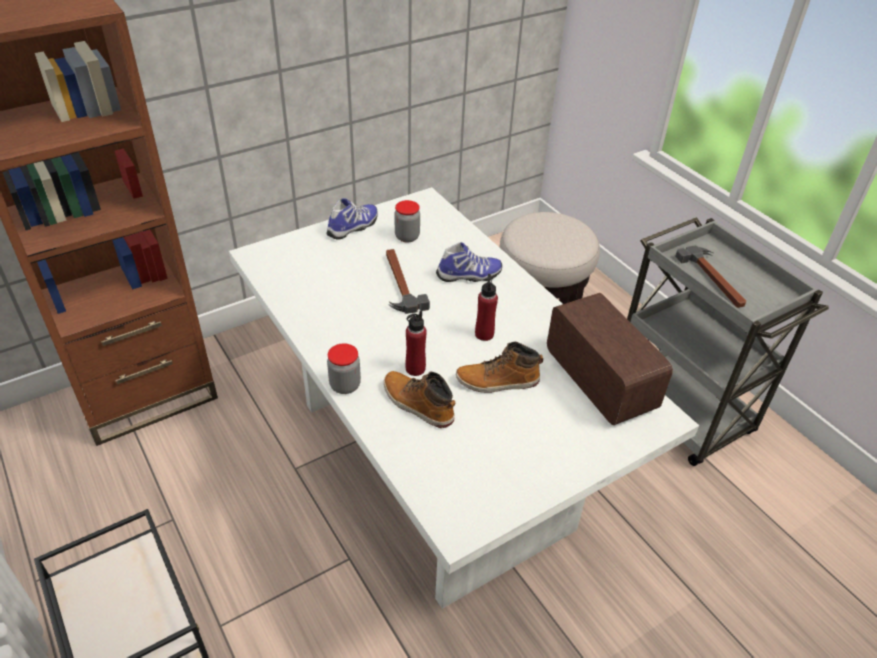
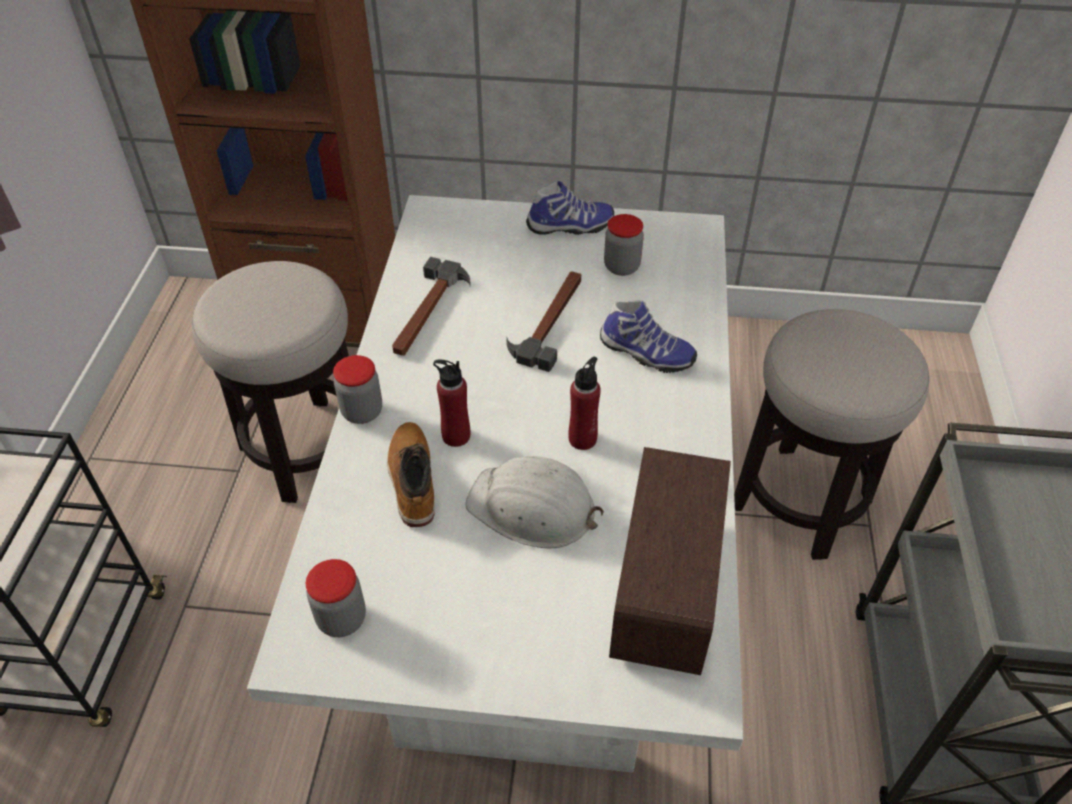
camera: 40 degrees right, 5 degrees up
(211, 478) = (306, 450): none -> stool
(461, 496) = (342, 619): none -> jar
(497, 381) = (533, 508): boot -> white hard hat
(713, 279) = (1016, 544): hammer -> hammer (428, 312)

